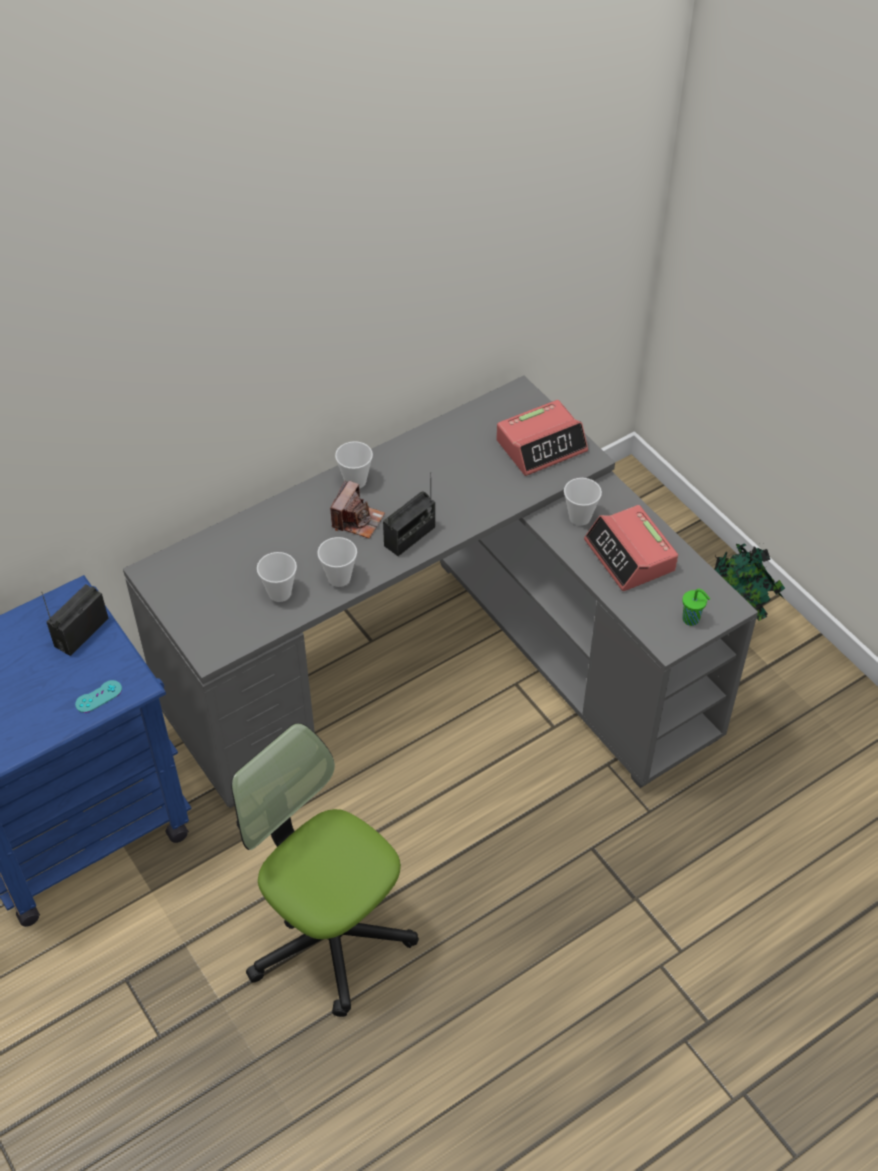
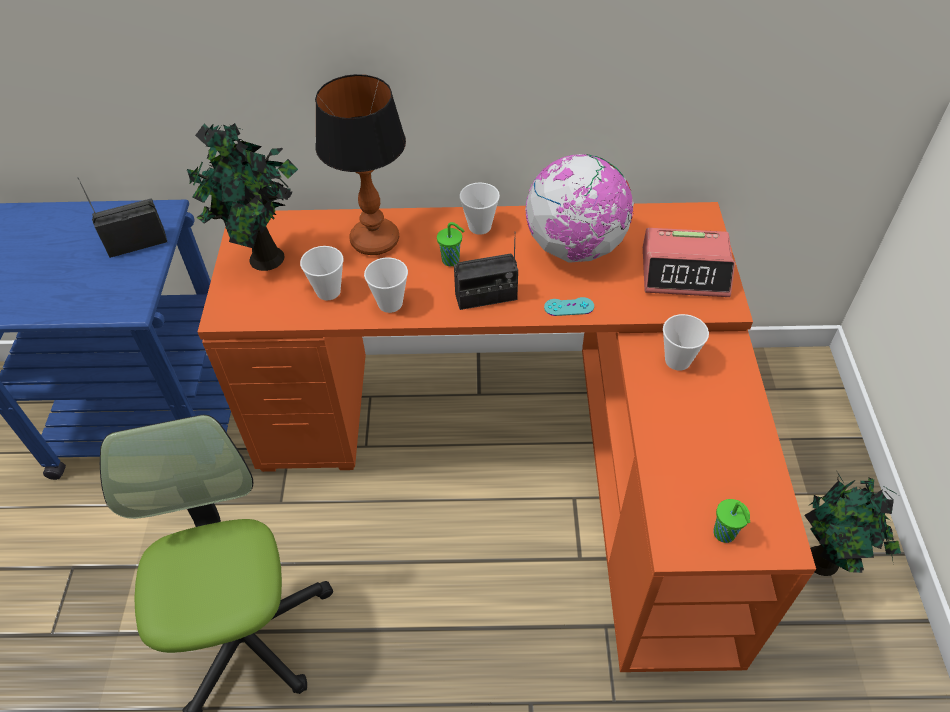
camera: 35 degrees right, 0 degrees up
(98, 696) = (94, 302): turquoise game controller -> turquoise game controller (569, 307)
(201, 594) = (265, 261): none -> potted plant
(278, 533) = (374, 240): none -> table lamp
(357, 520) = (452, 261): camera -> green cup
(445, 667) = (523, 449): grey desk -> orange desk
(446, 464) = (575, 248): none -> globe
(630, 556) = (703, 426): alarm clock -> none

